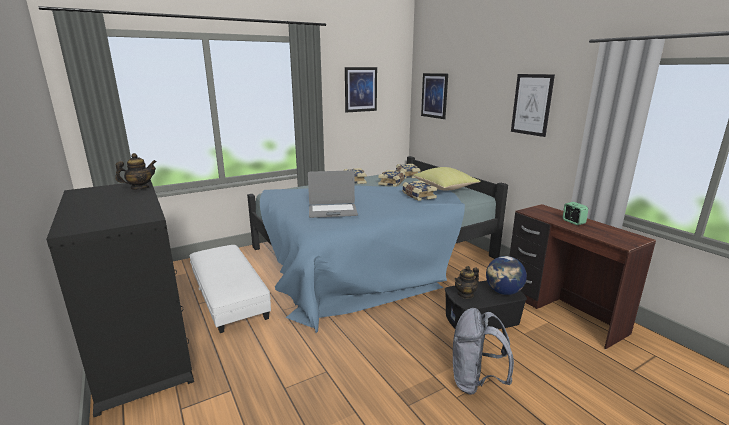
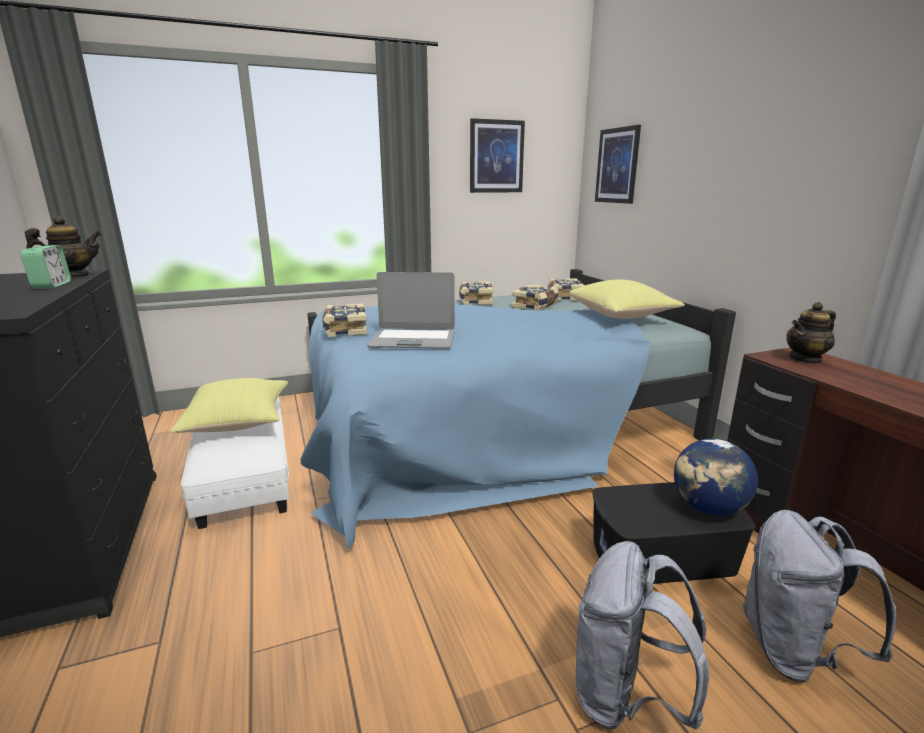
camera: 10 degrees right, 0 degrees up
(228, 269) = (239, 424): none -> yellow pillow
(418, 196) = (569, 325): book -> book (344, 330)
(465, 294) = (630, 506): teapot -> teapot (805, 359)
(531, 104) = (790, 160): picture -> none
(547, 354) = (793, 651): none -> grey backpack
(573, 222) = (868, 381): alarm clock -> alarm clock (51, 285)

